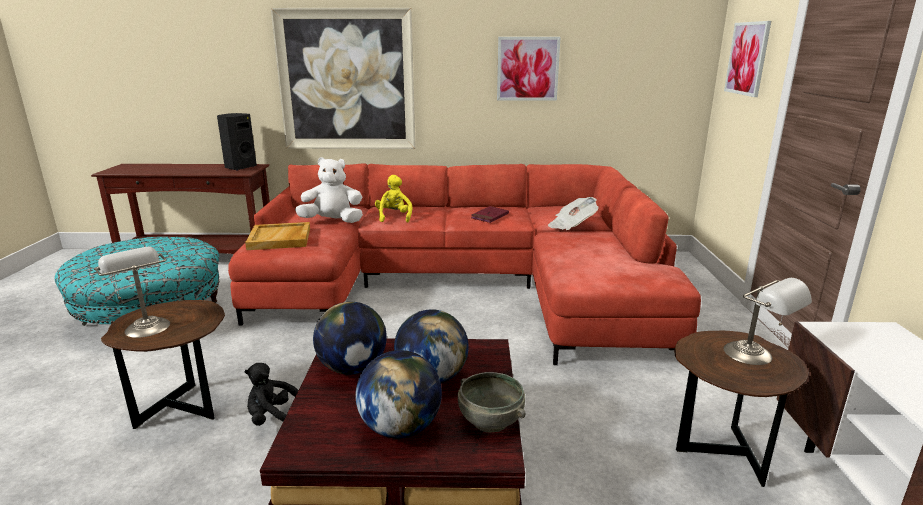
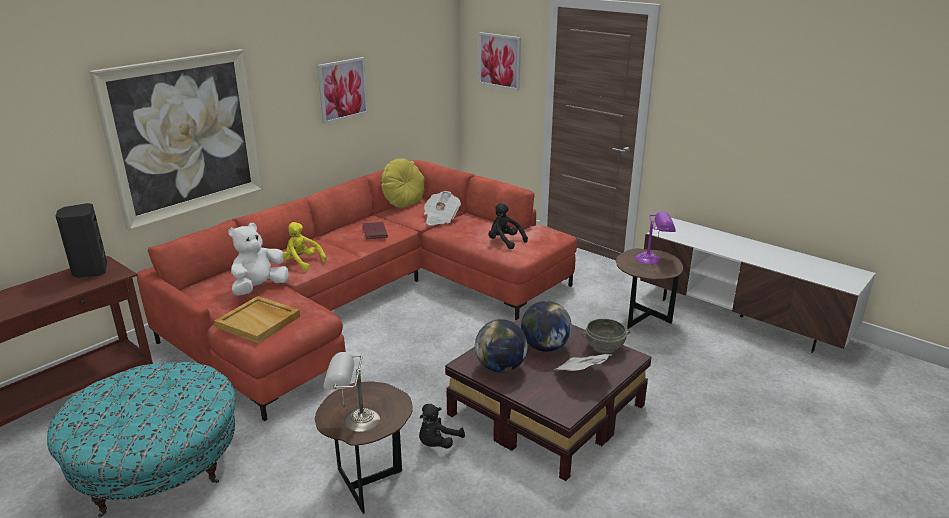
camera: 50 degrees left, 5 degrees up
(400, 428) = (581, 374): globe -> newspaper
(563, 206) = (403, 204): none -> yellow pillow
(589, 263) = (504, 242): none -> black plush toy
(757, 357) = (653, 258): white table lamp -> purple table lamp

